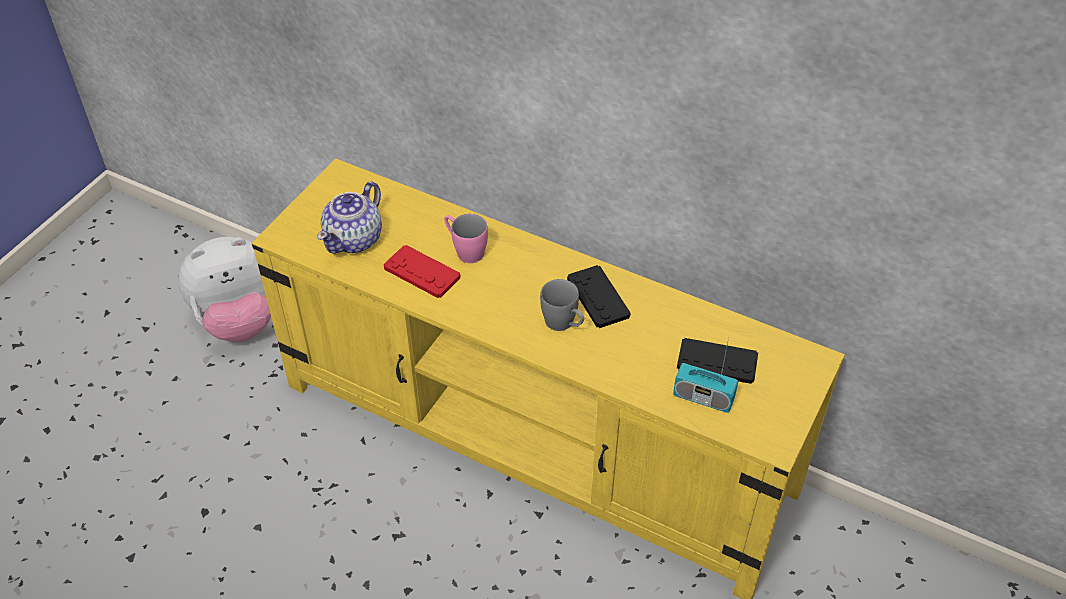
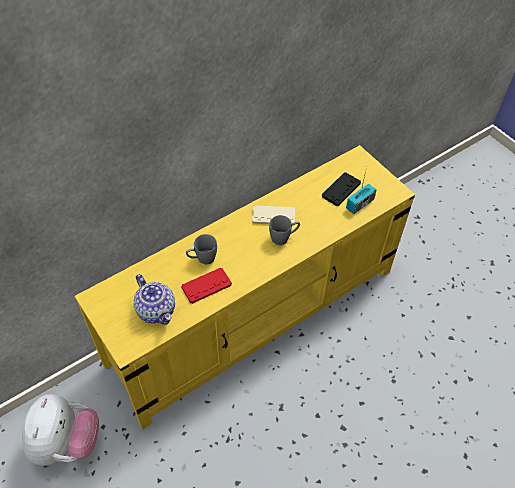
camera: 65 degrees left, 5 degrees up
(465, 250) = (202, 259): pink mug -> grey mug
(598, 297) = (273, 216): black game controller -> beige game controller

